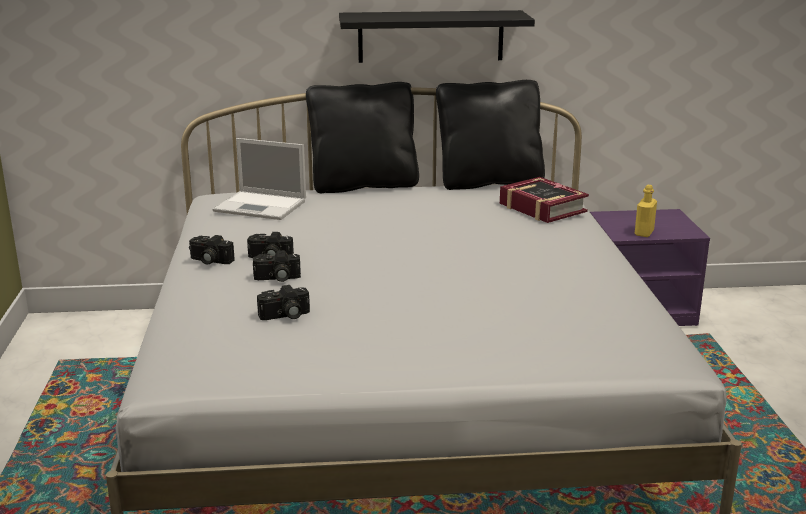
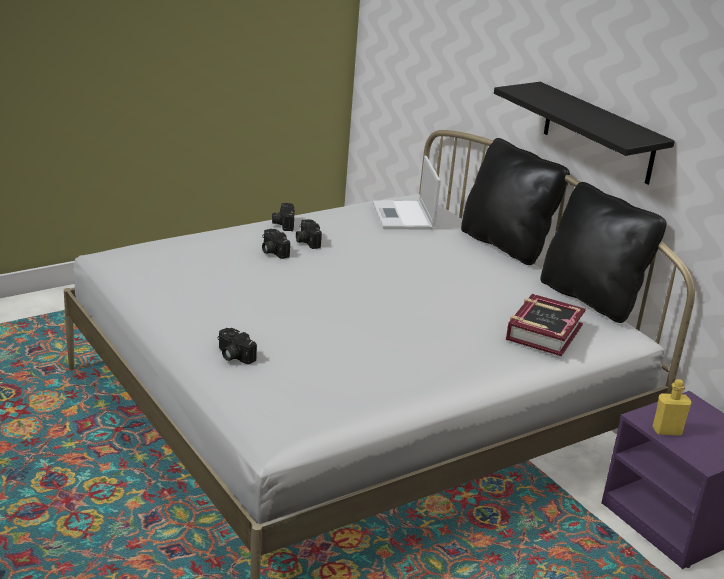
camera: 60 degrees right, 5 degrees up
(285, 316) = (214, 267): camera -> camera (233, 355)

